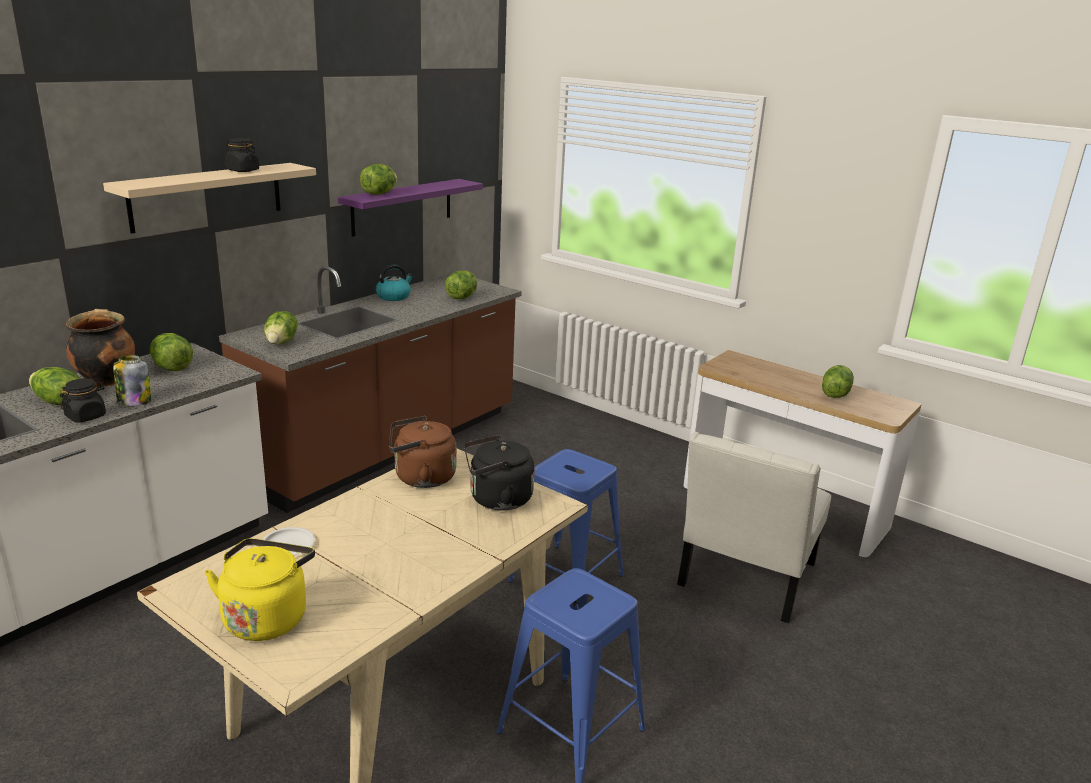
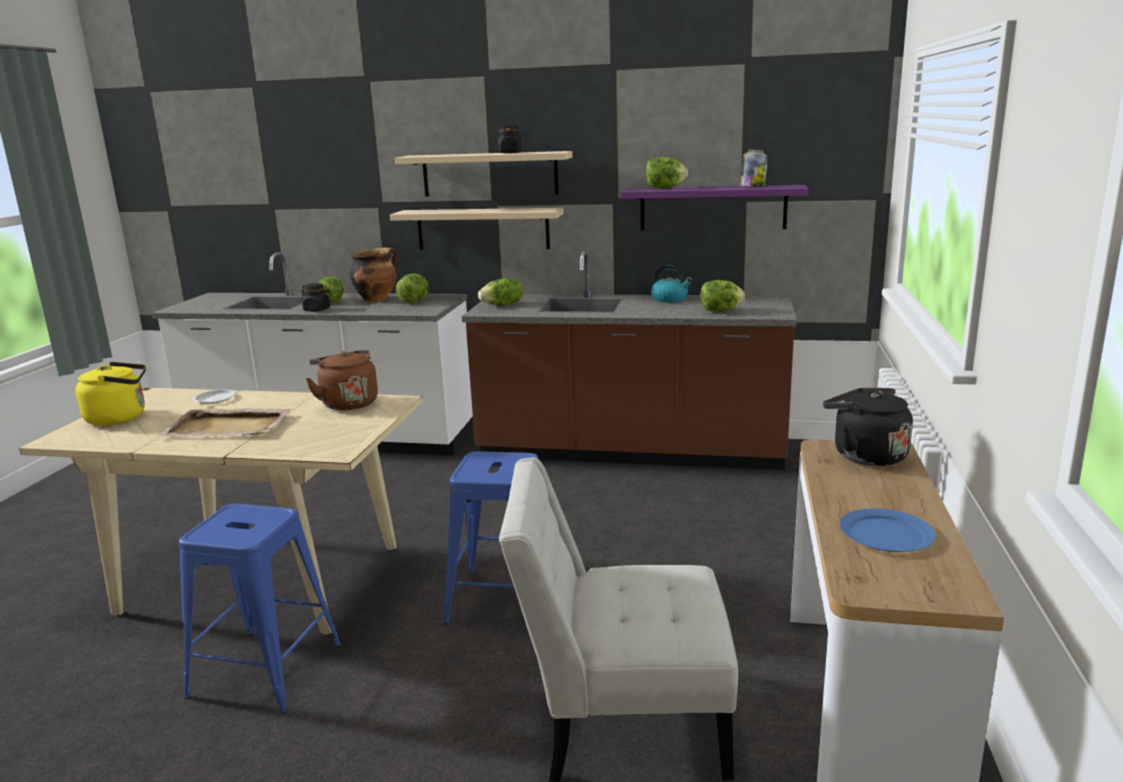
camera: 65 degrees right, 5 degrees down
(134, 401) = (350, 310): jar -> jar (752, 187)
(203, 262) = (482, 229): none -> beige shelf
(409, 548) = (228, 427): none -> beige tray
(496, 500) = (330, 432): black kettle -> black kettle (865, 455)
(834, 394) = (885, 534): lettuce -> blue plate

